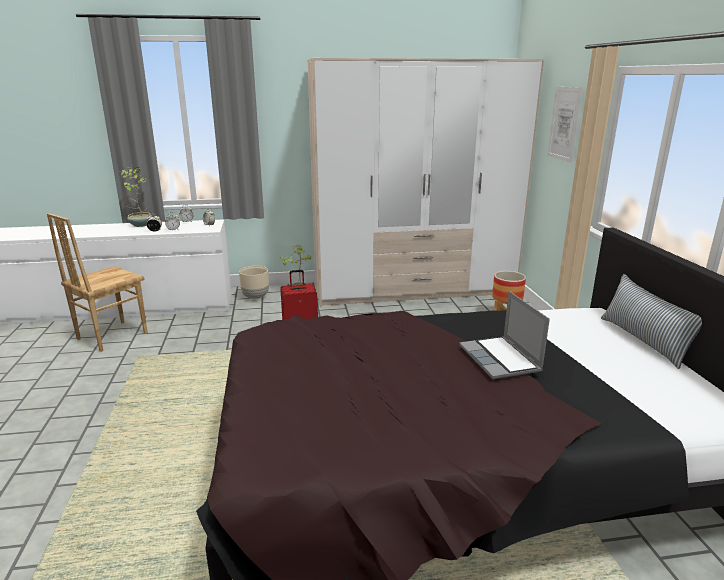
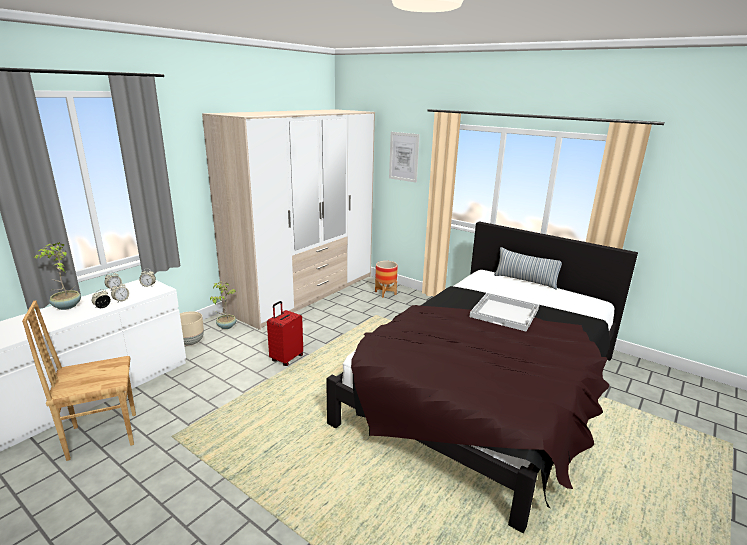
camera: 45 degrees left, 0 degrees up
(111, 336) = (102, 435): brown chair -> brown chair turned 75 degrees clockwise
(501, 359) = (505, 313): laptop -> white tray

